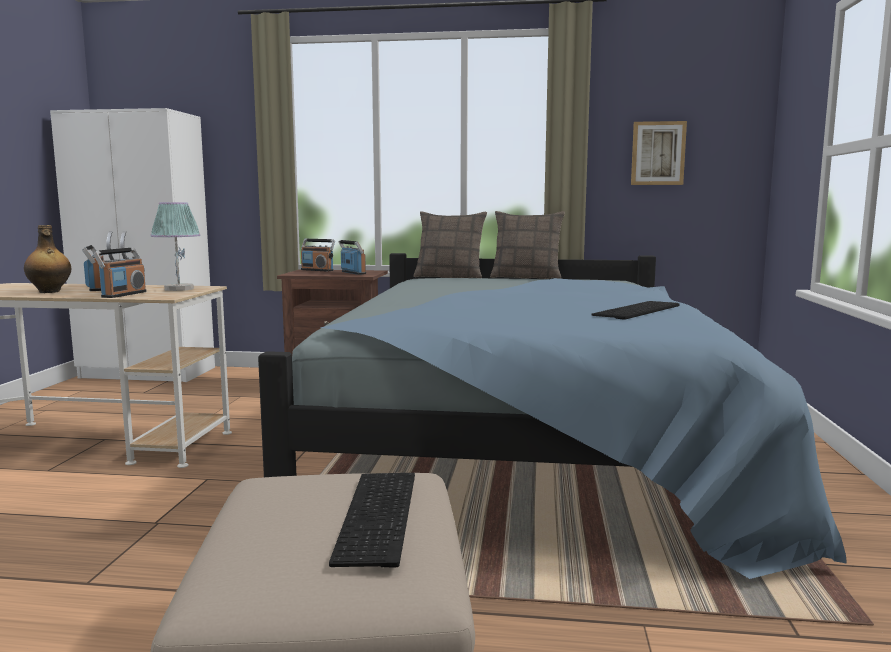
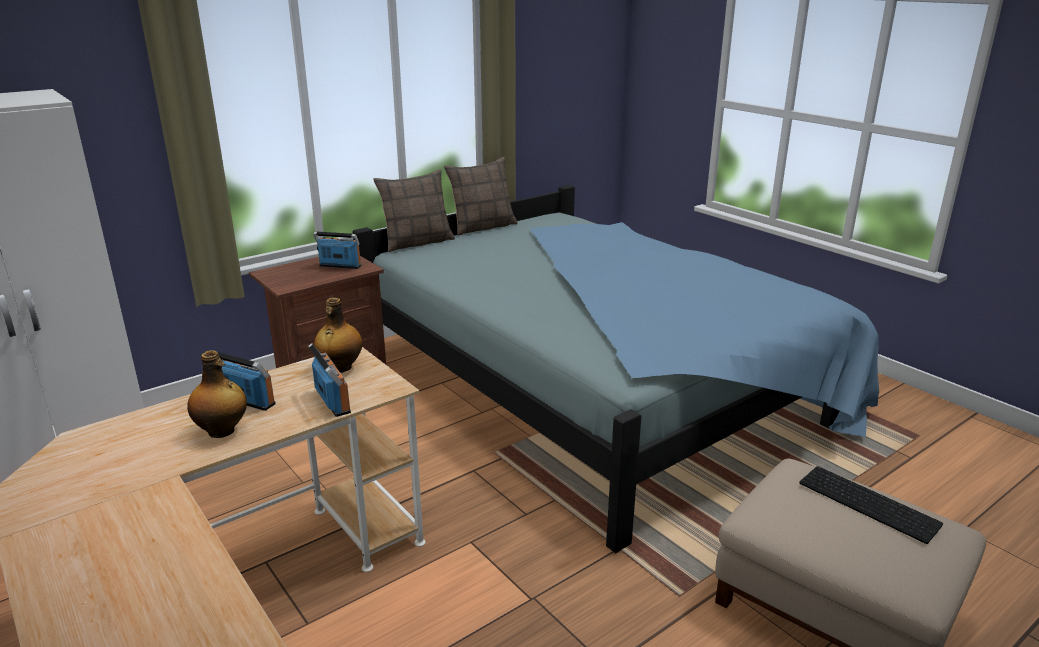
camera: 45 degrees left, 15 degrees up
(178, 289) = (340, 368): table lamp -> bottle
(317, 270) = (281, 269): radio -> none
(638, 311) = (723, 276): keyboard -> none
(658, 153) = (556, 88): picture -> none

